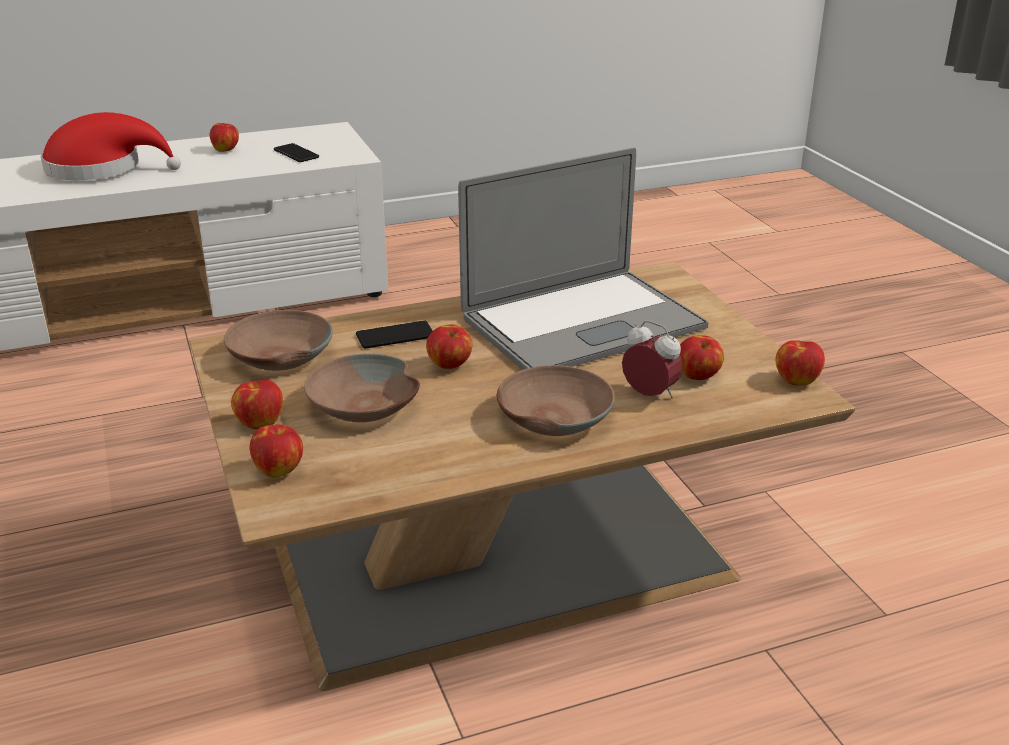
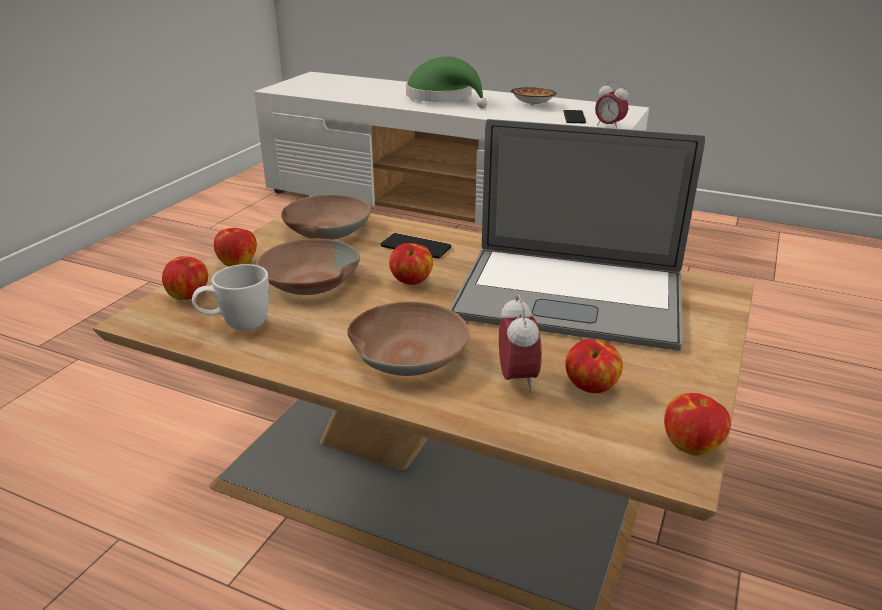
camera: 45 degrees right, 0 degrees up
(102, 168) = (443, 98): red hat -> green hat
(226, 150) = (533, 105): apple -> bowl
(347, 154) = (609, 126): none -> alarm clock
(379, 468) = (236, 326): none -> white mug

